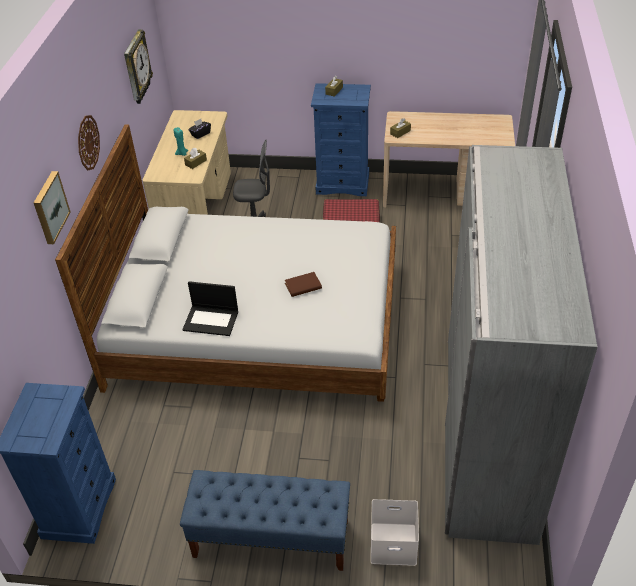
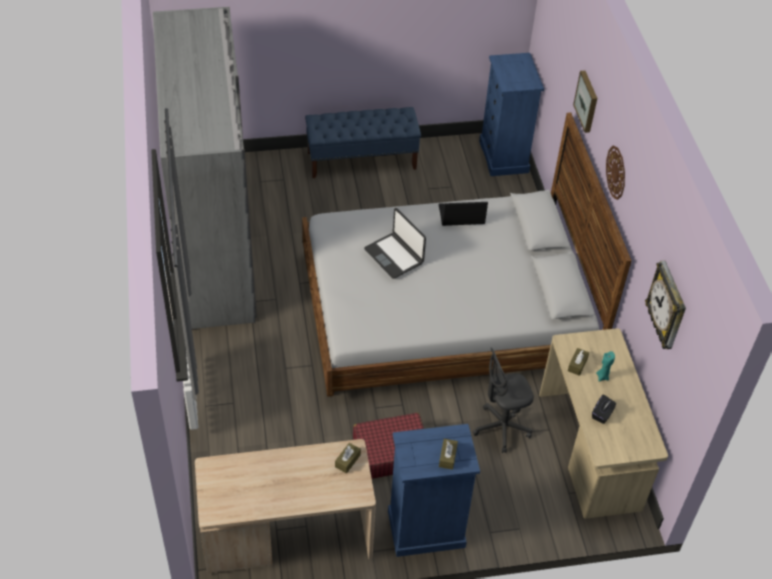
camera: 160 degrees right, 5 degrees up
(303, 286) = (394, 256): brown book -> laptop
(392, 545) = (277, 169): white storage box -> none

